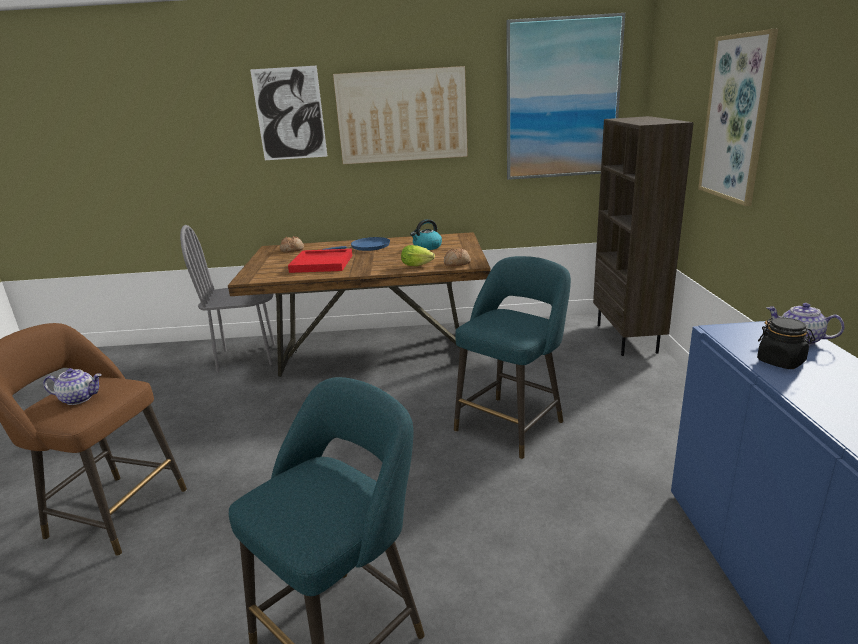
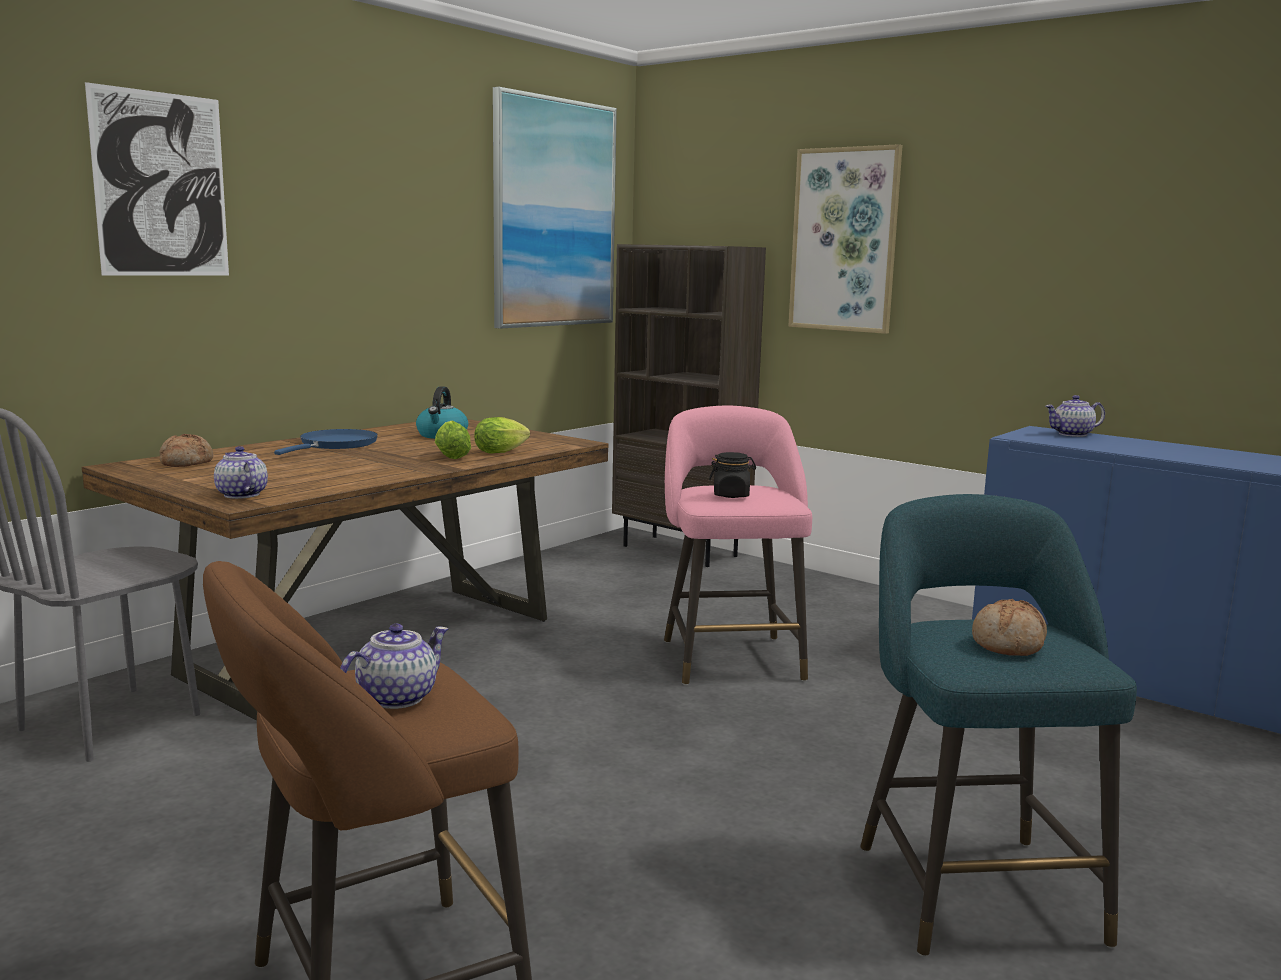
camera: 50 degrees left, 10 degrees down
(257, 274) = (241, 495): none -> teapot
(322, 263) = (325, 469): red tray -> none
(388, 264) = (451, 456): none -> lettuce
(402, 116) = (355, 213): picture -> none
(457, 263) = (551, 444): bread -> bread (1009, 644)
(512, 424) = (730, 657): turquoise stool -> pink stool
(781, 361) = (1102, 445): black jar -> black jar (731, 495)

